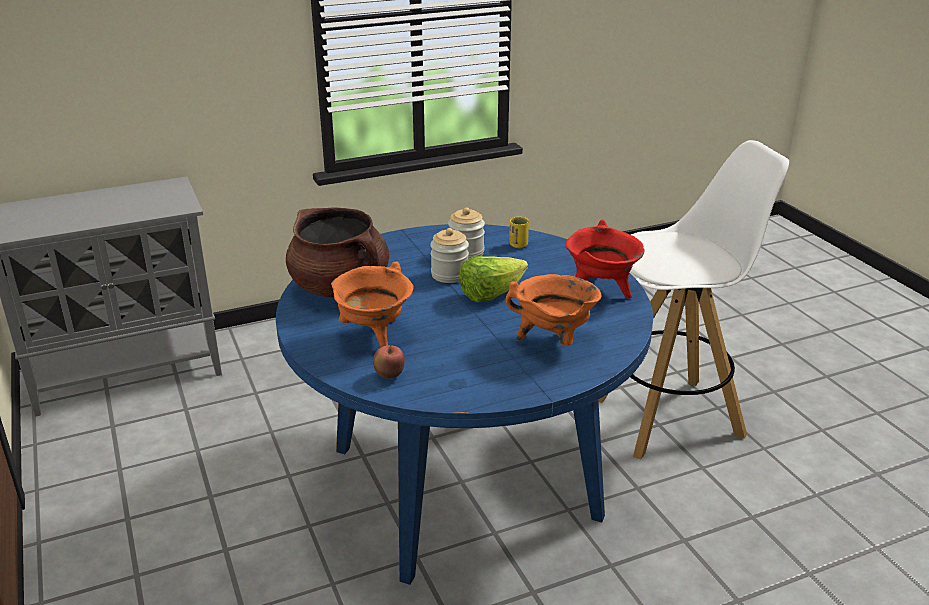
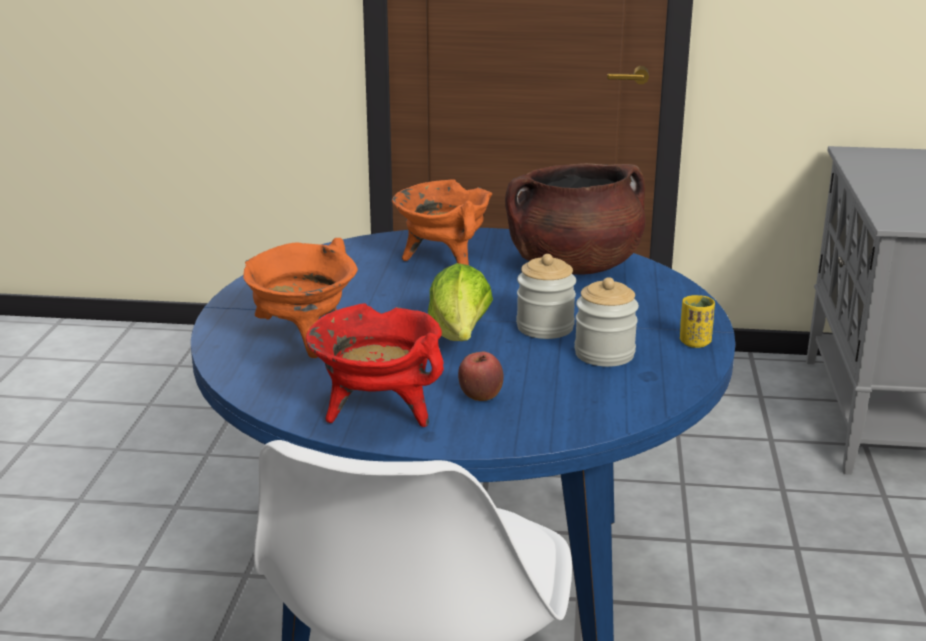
camera: 120 degrees right, 5 degrees down
(389, 376) = (359, 254): apple -> apple (480, 397)
(518, 245) = (594, 398): yellow cup -> yellow cup (695, 342)

